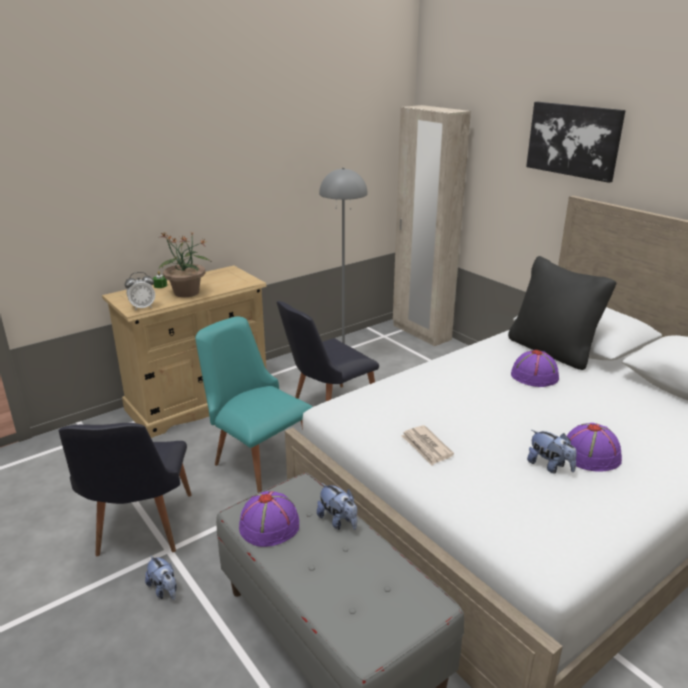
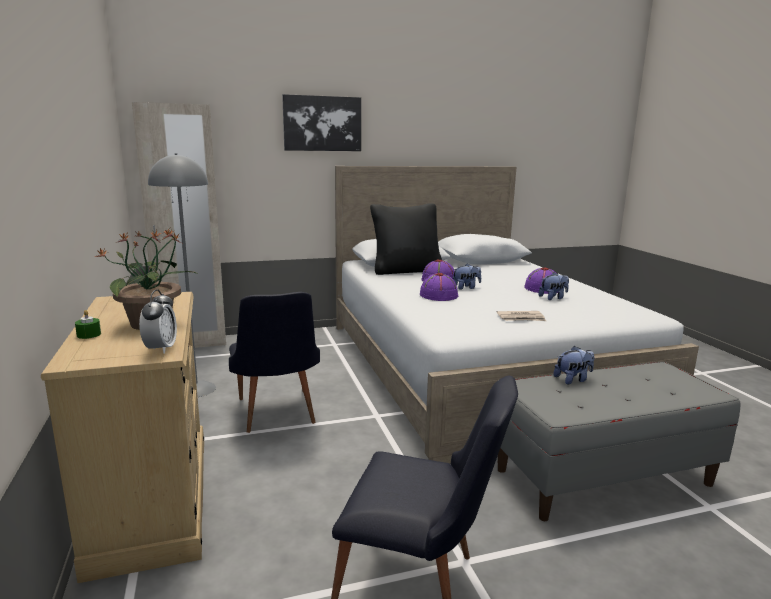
camera: 70 degrees left, 10 degrees down
(164, 590) = (531, 571): plush toy -> plush toy (466, 287)
(257, 460) = (333, 472): turquoise chair -> none
(270, 525) = (576, 405): purple hat -> purple hat (438, 295)

